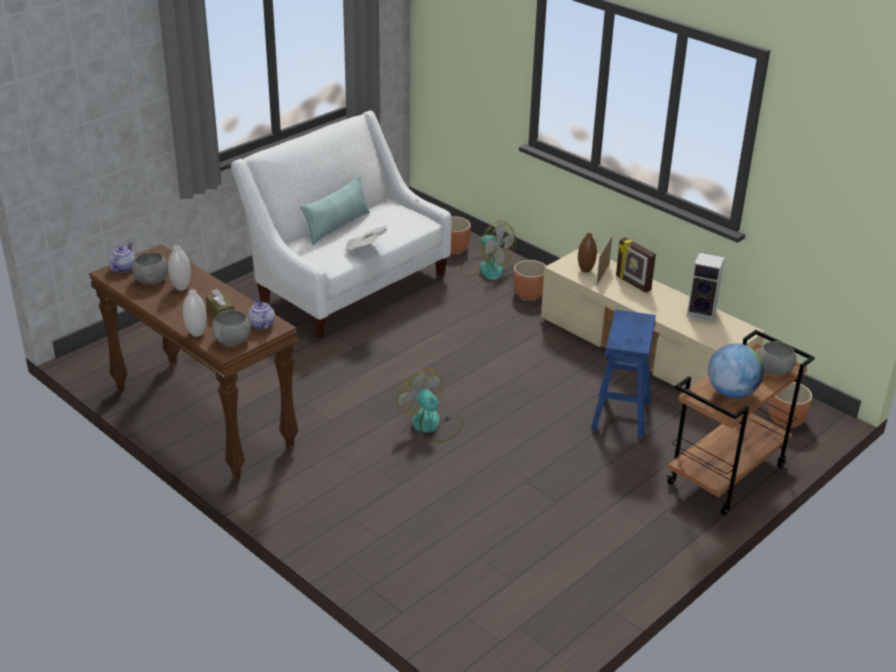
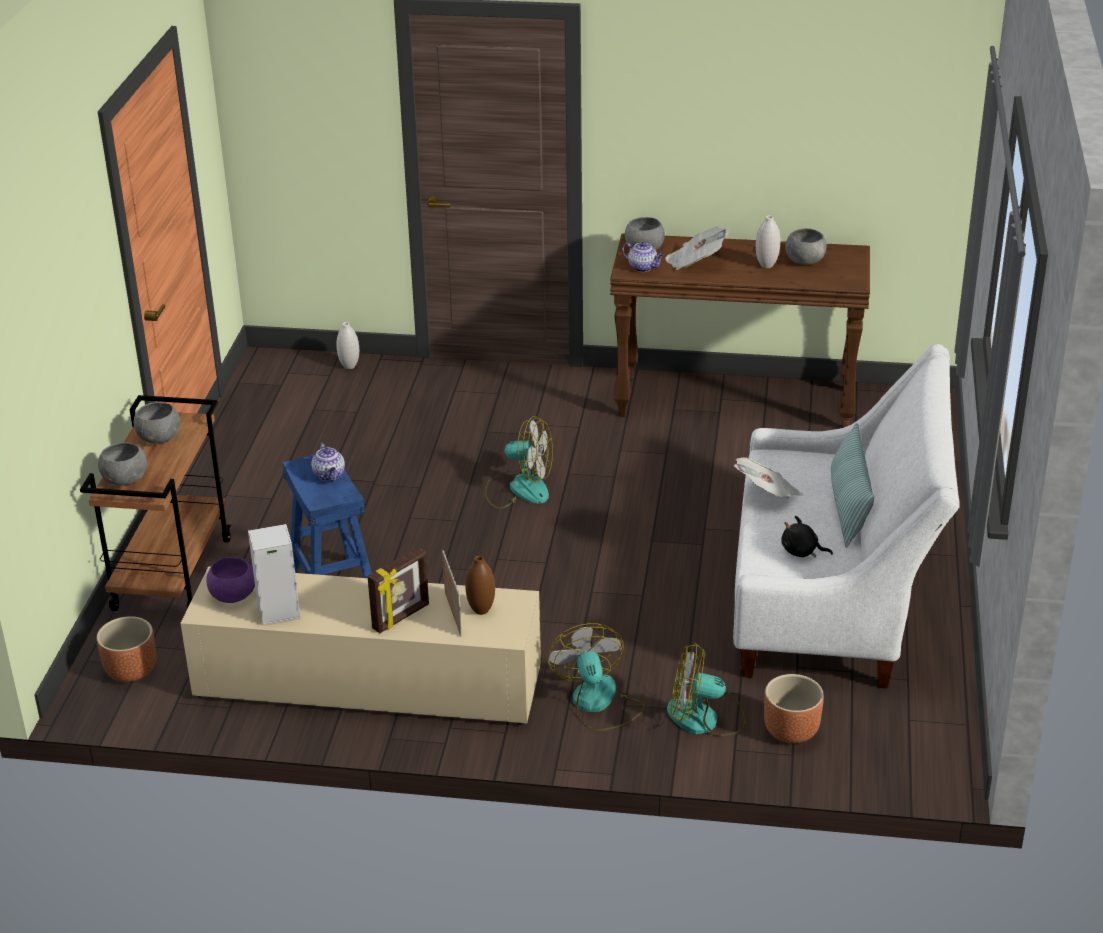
camera: 145 degrees right, 0 degrees up
(123, 268) = (850, 259): teapot -> teapot (329, 475)
(197, 333) = (682, 242): white vase -> white vase (349, 366)
(220, 312) = (695, 262): brown tissue box -> newspaper
(393, 220) = (802, 552): none -> black plush toy
(529, 294) = (598, 704): brown planter -> fan
(632, 283) = (401, 617): picture frame -> picture frame turned 120 degrees clockwise
(723, 332) = (233, 595): none -> purple bowl
(731, 392) = (160, 437): globe -> grey bowl

